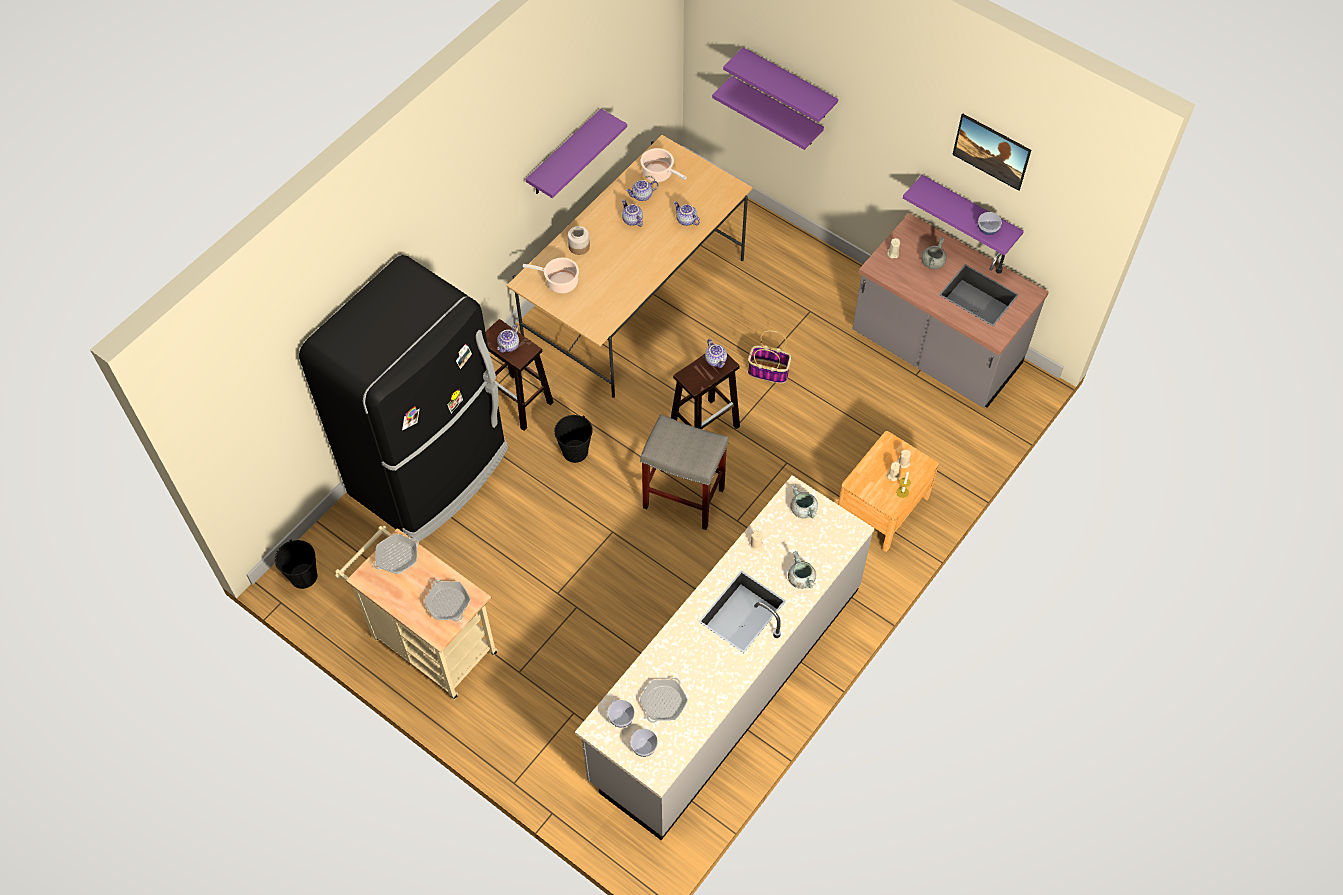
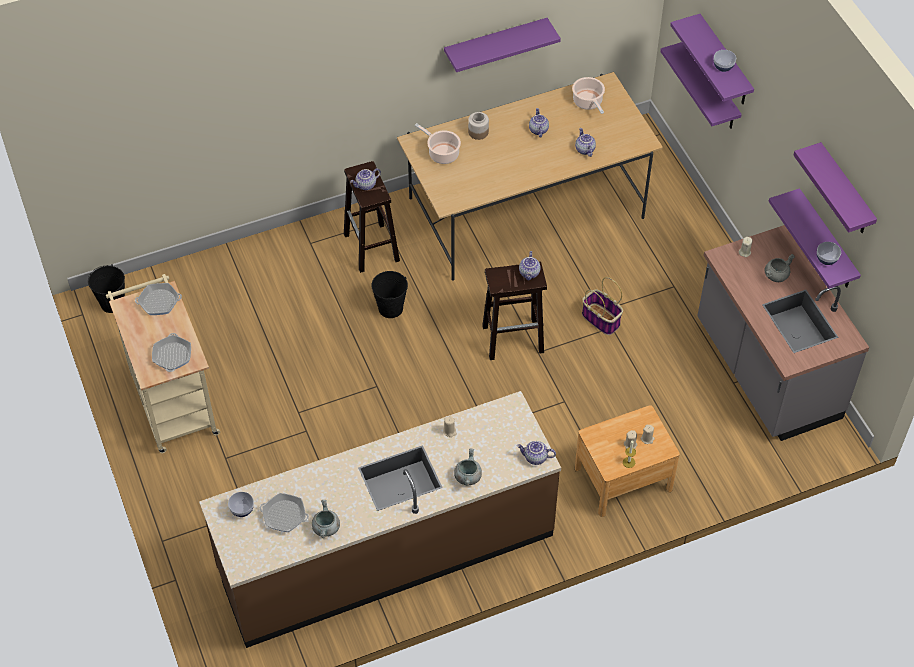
camera: 30 degrees right, 5 degrees down
(431, 472) = (264, 270): black fridge -> none
(642, 196) = (560, 114): teapot -> teapot (535, 458)
(644, 747) = (244, 541): bowl -> bowl (723, 67)
(663, 702) = (284, 515): frying pan -> frying pan turned 45 degrees clockwise
(682, 498) = (453, 387): grey stool -> none
(725, 682) = (386, 552): grey counter -> brown counter
(803, 509) = (510, 423): grey cooking pot -> grey cooking pot (326, 528)
(989, 161) = (845, 192): picture -> purple shelf

